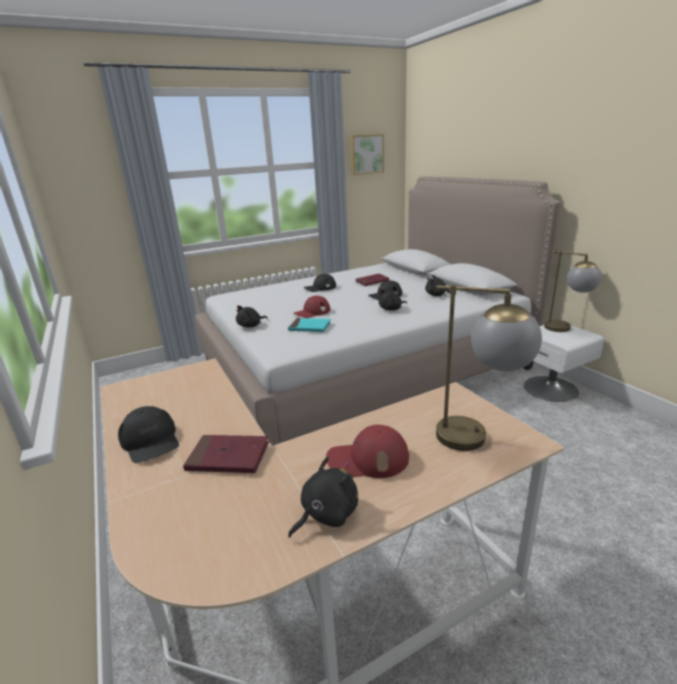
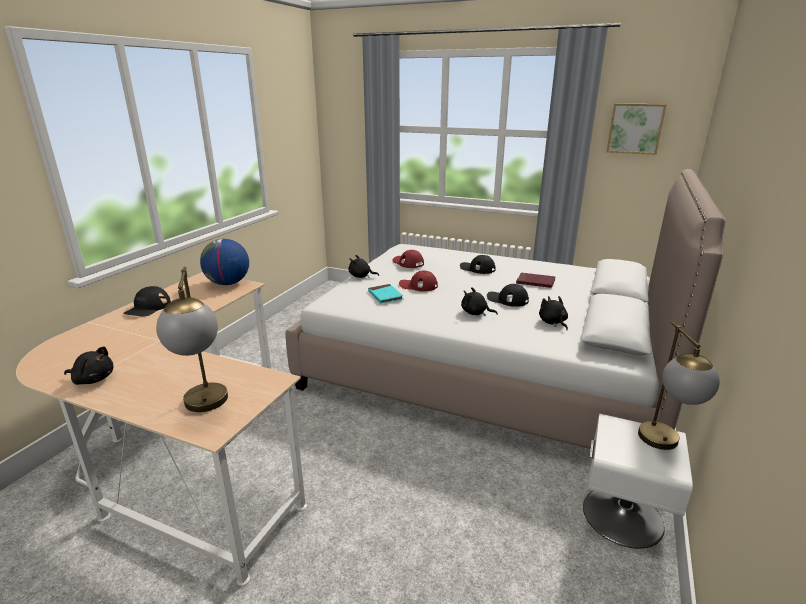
camera: 50 degrees right, 0 degrees up
(175, 376) = (228, 283): none -> globe
(228, 457) = (140, 333): red book -> none
(367, 459) = (157, 374): red cap -> red cap (408, 262)

